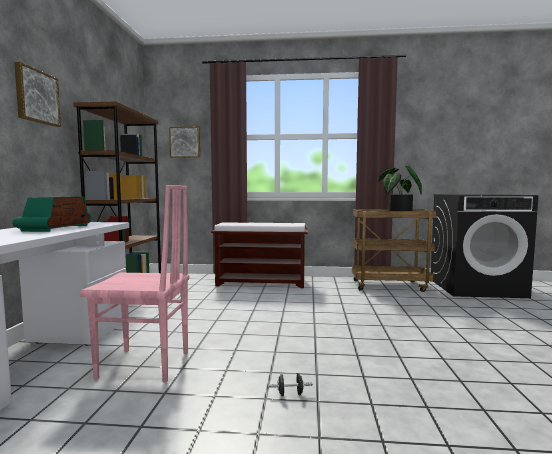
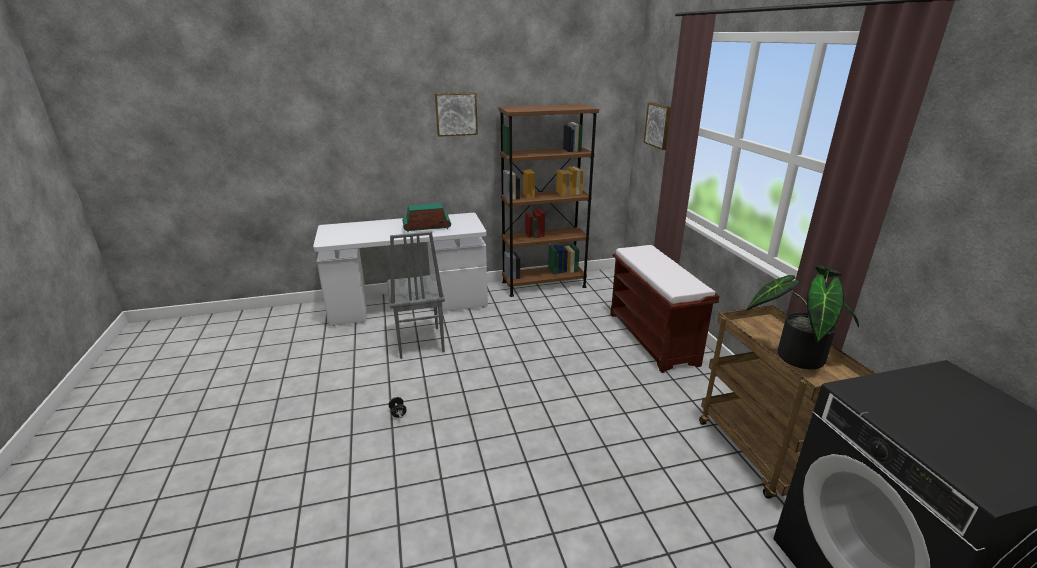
camera: 70 degrees right, 20 degrees up
(144, 366) = (418, 342): pink chair -> grey chair

